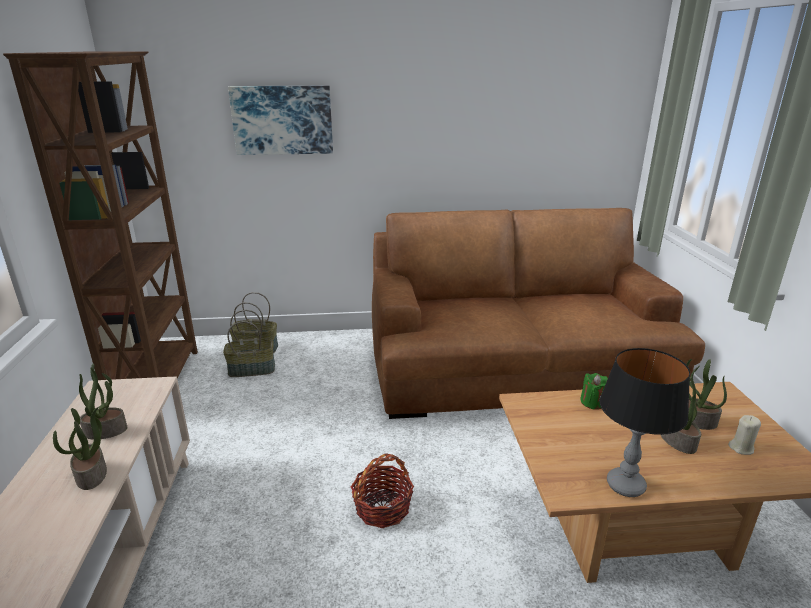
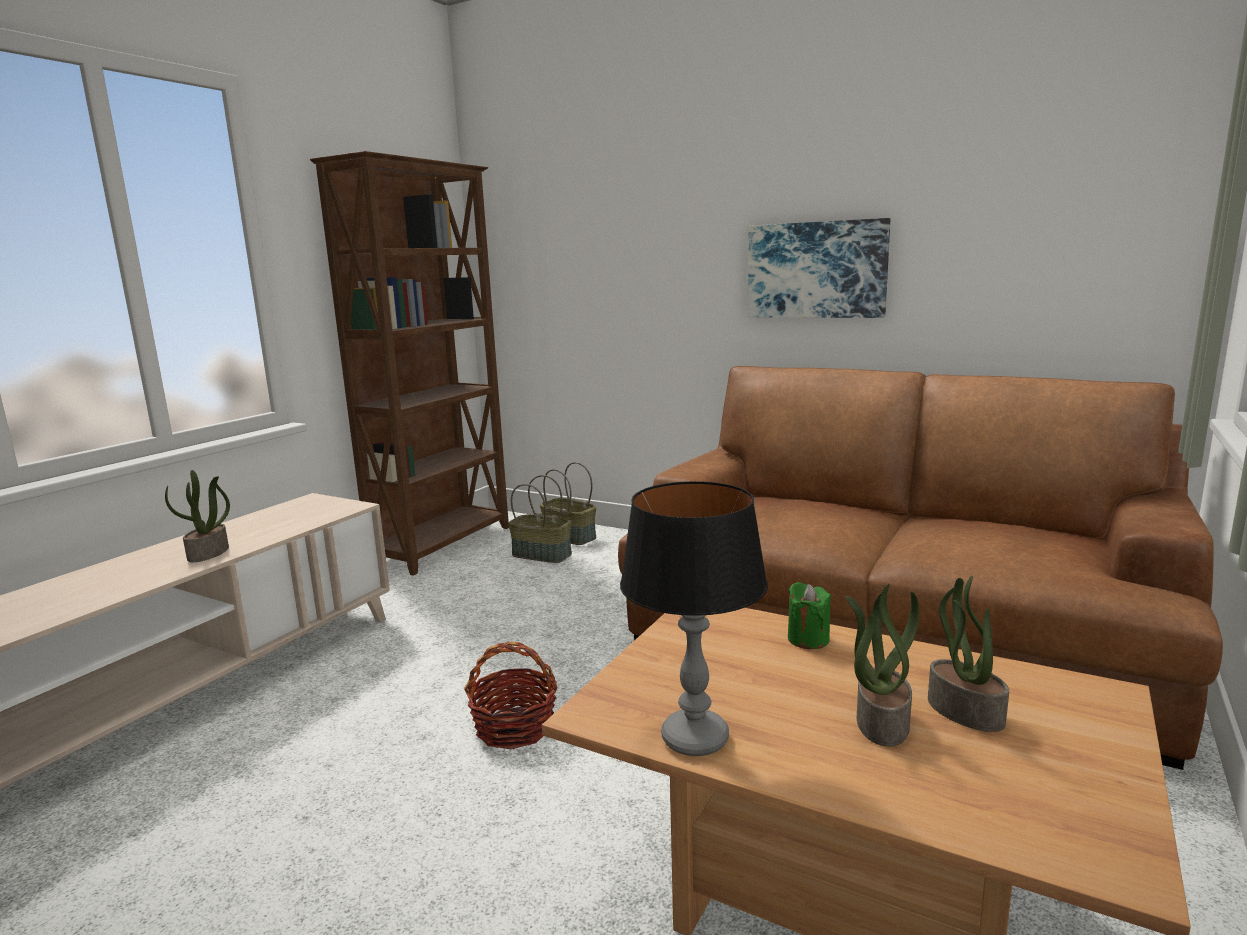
camera: 35 degrees right, 10 degrees down
(106, 430) = (266, 528): potted plant -> none
(282, 120) = (629, 244): picture -> picture (816, 270)
(741, 448) = (1003, 772): beige candle -> none

